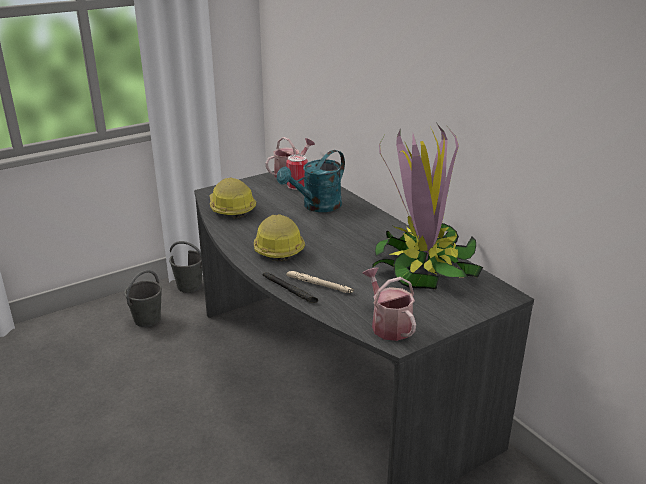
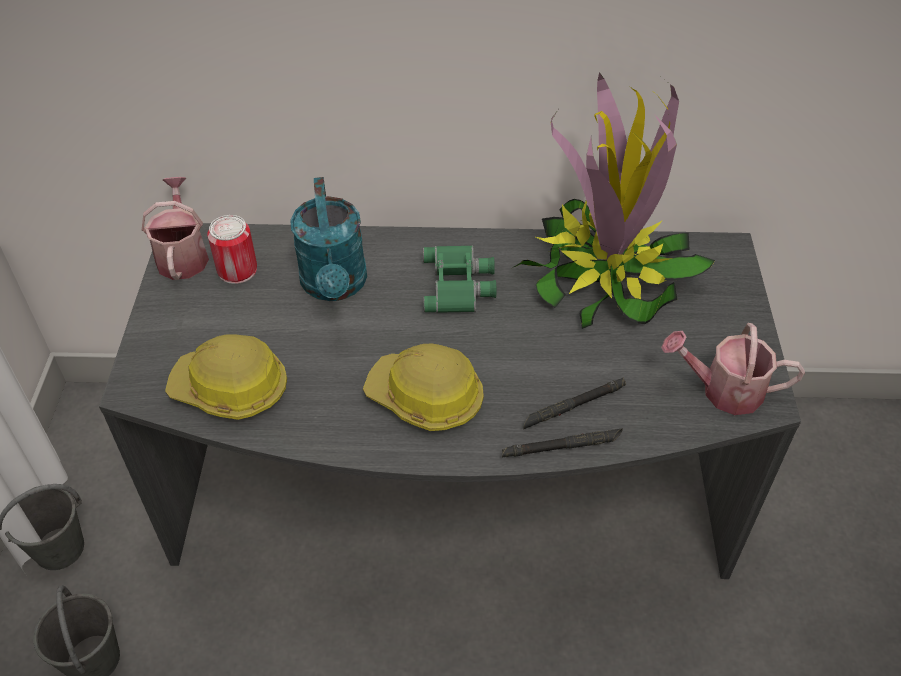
camera: 55 degrees left, 20 degrees up
(319, 285) = (573, 406): beige flashlight -> black flashlight
(359, 232) = (459, 284): none -> green binoculars

